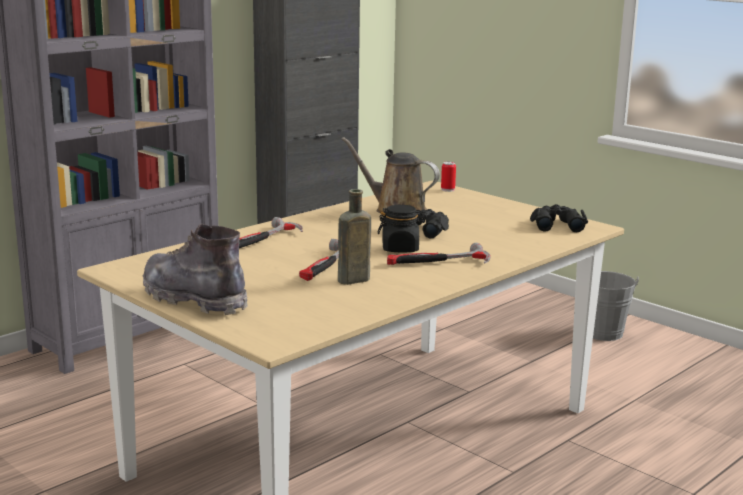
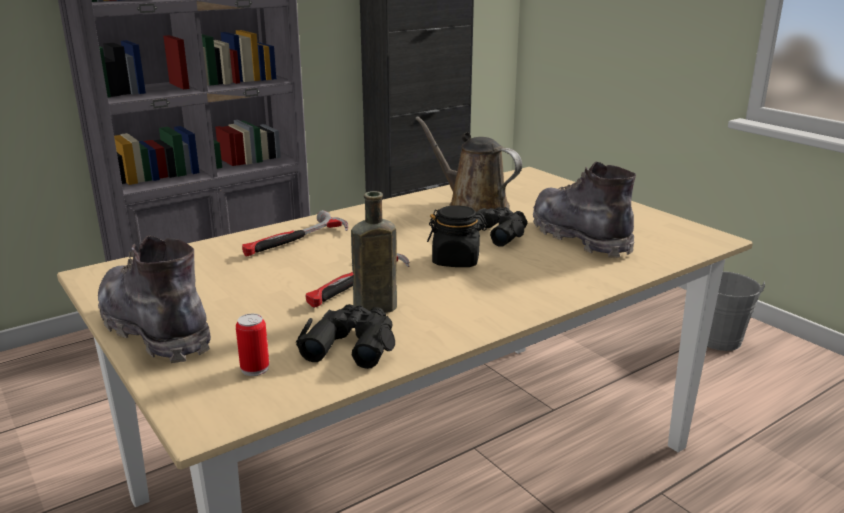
camera: 10 degrees right, 5 degrees up
(438, 263) = (495, 286): hammer -> none
(448, 189) = (543, 179): can -> can (255, 368)
(491, 230) = (580, 237): none -> grey boot
(557, 224) = (665, 232): black binoculars -> black binoculars (351, 344)

